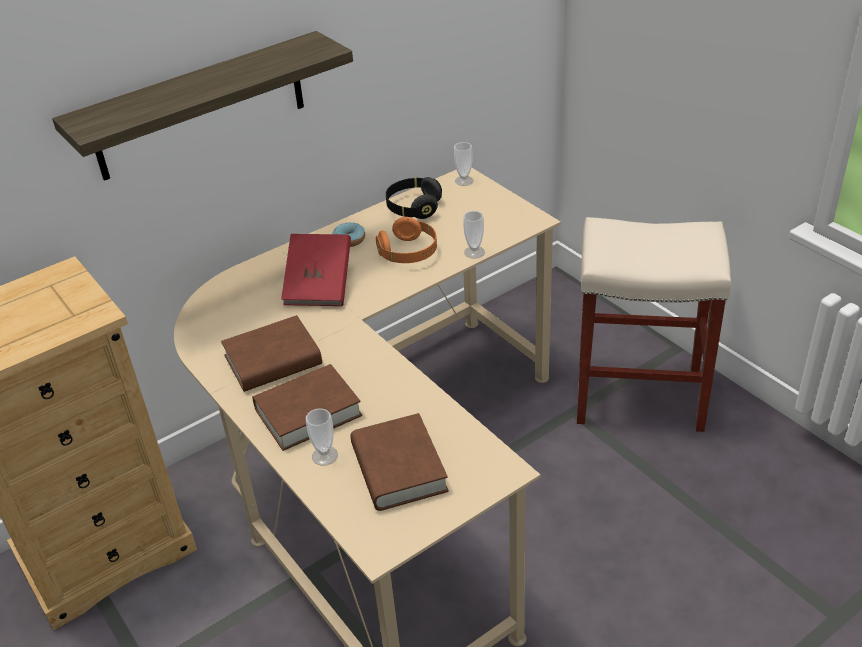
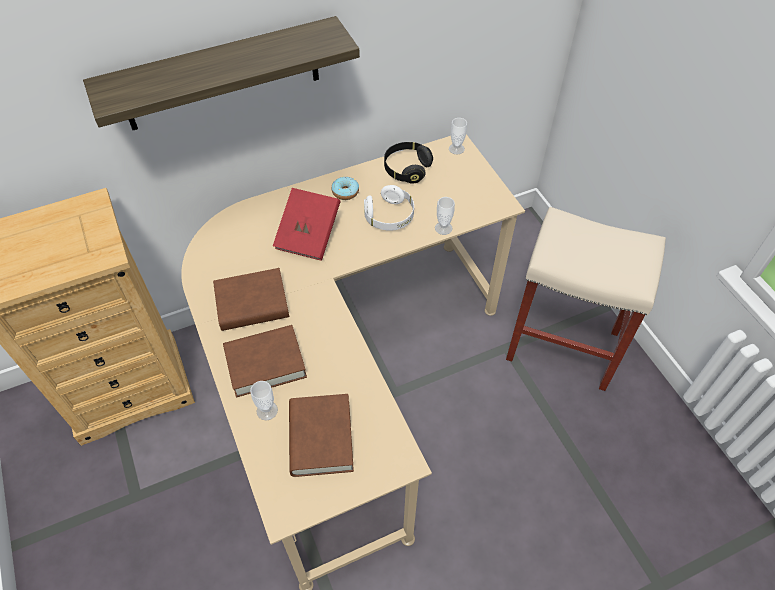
camera: 10 degrees right, 15 degrees up
(408, 253) = (389, 217): orange headphones -> white headphones

